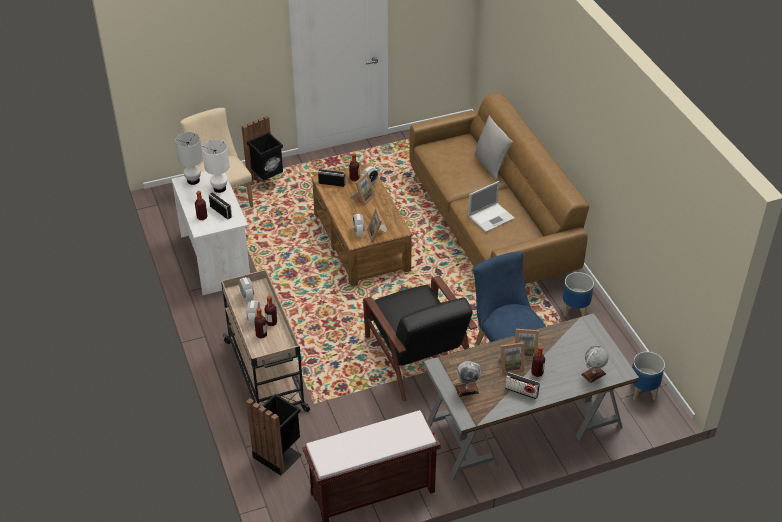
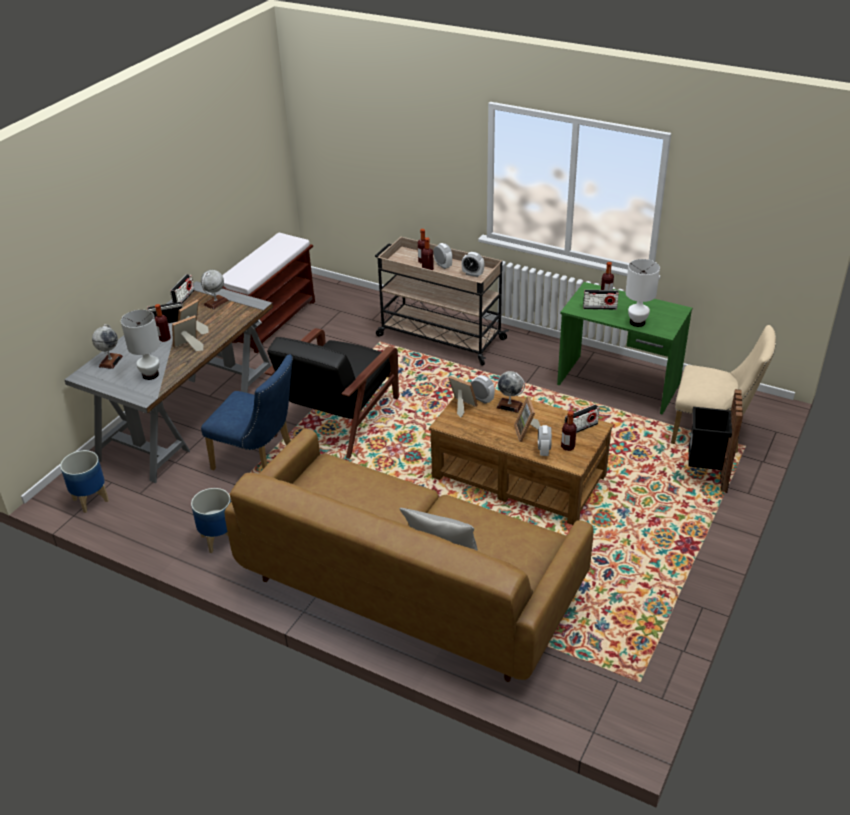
camera: 140 degrees right, 5 degrees down
(193, 180) = (671, 315): white table lamp -> white table lamp (151, 375)
(216, 258) = (618, 384): white desk -> green desk
(278, 454) = (365, 306): black trash can -> none
(349, 218) = (509, 405): none -> globe
(417, 354) = (338, 415): black armchair -> black armchair turned 90 degrees counterclockwise
(488, 413) = (184, 298): none -> radio
(491, 217) = (367, 493): laptop -> none

